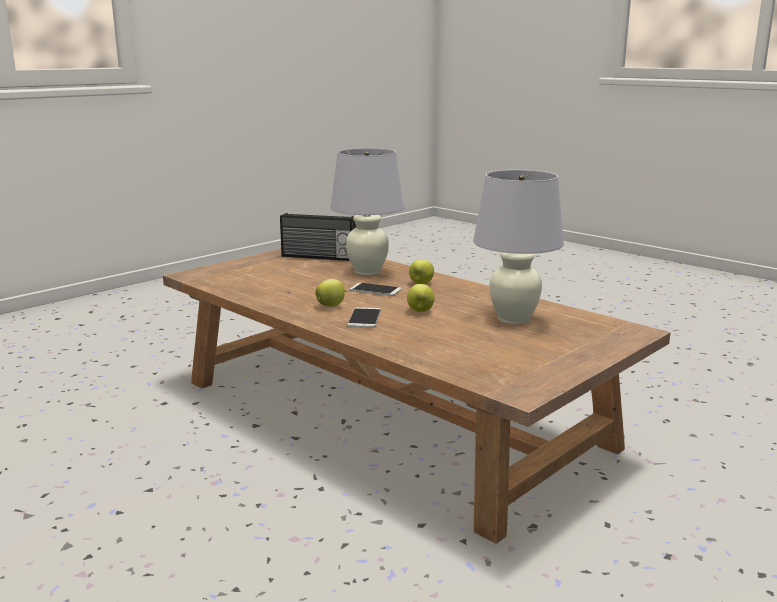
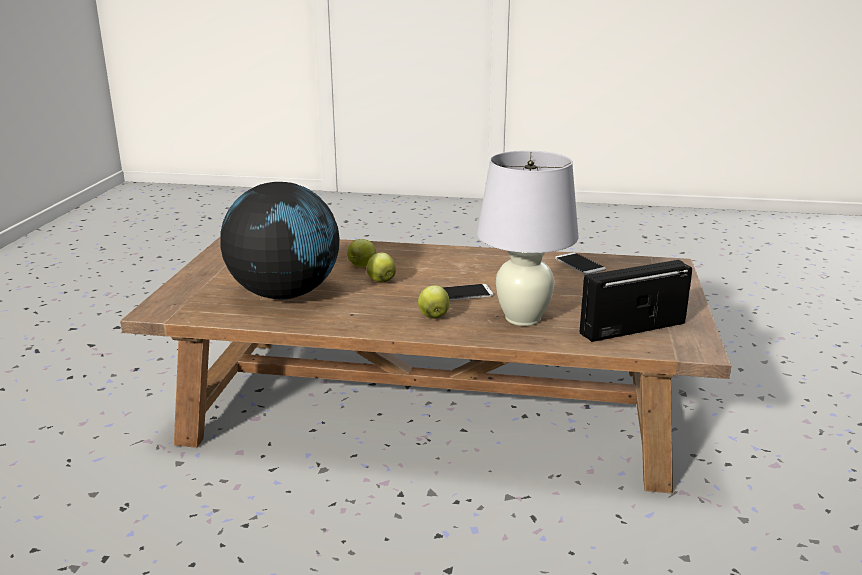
camera: 145 degrees right, 5 degrees up
(331, 305) = (466, 266): apple -> apple (361, 266)
(364, 318) = (416, 262): phone -> phone (579, 264)
(514, 319) = (285, 294): white table lamp -> globe

